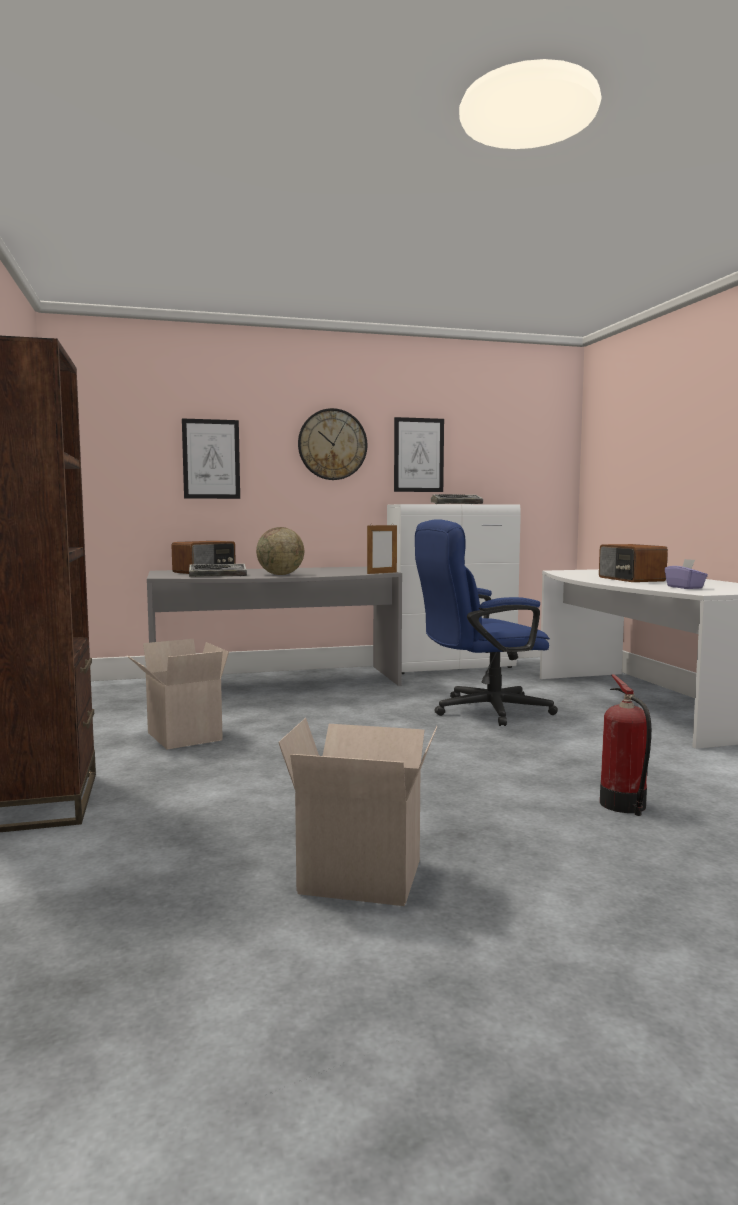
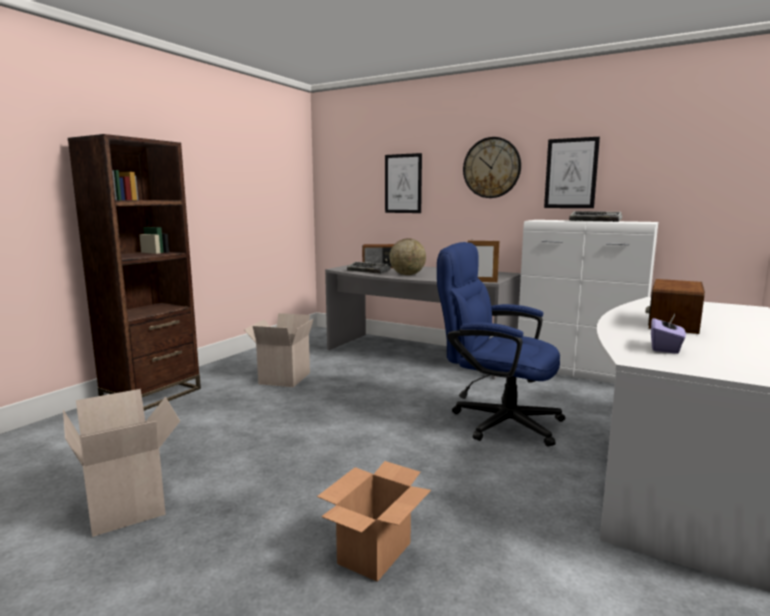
camera: 45 degrees right, 5 degrees up
(624, 805) = (374, 554): fire extinguisher -> cardboard box

